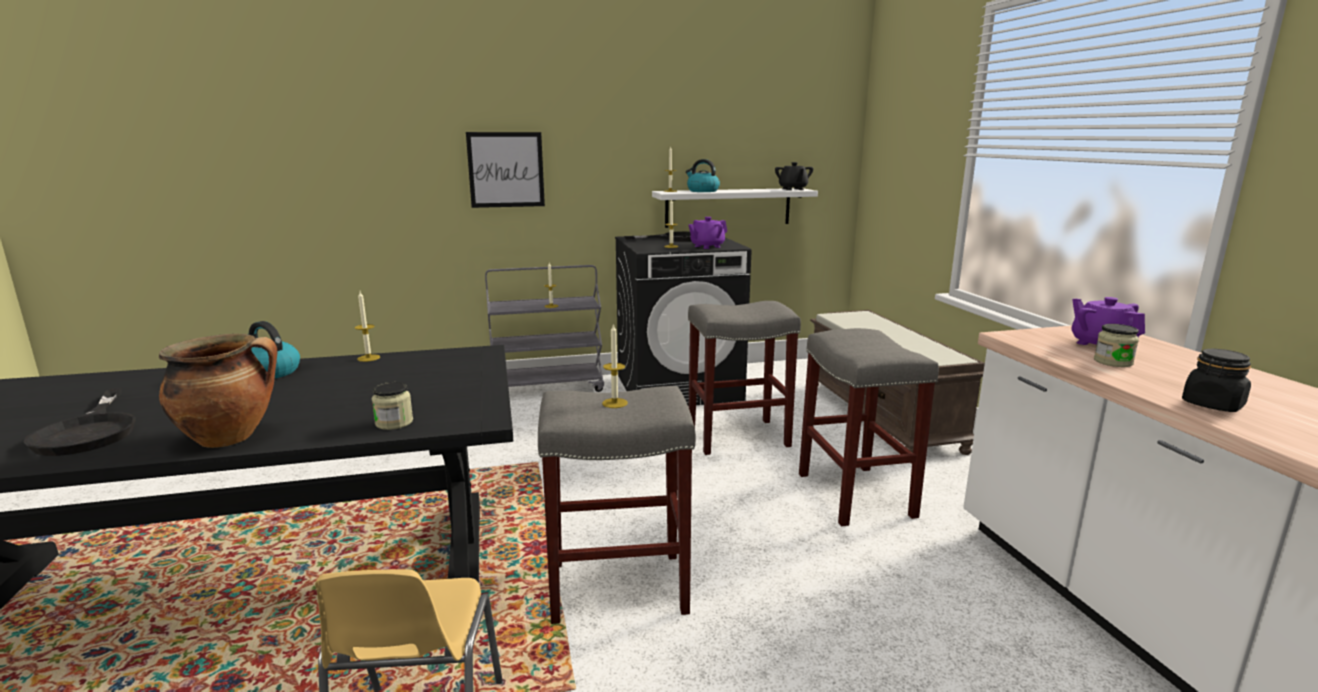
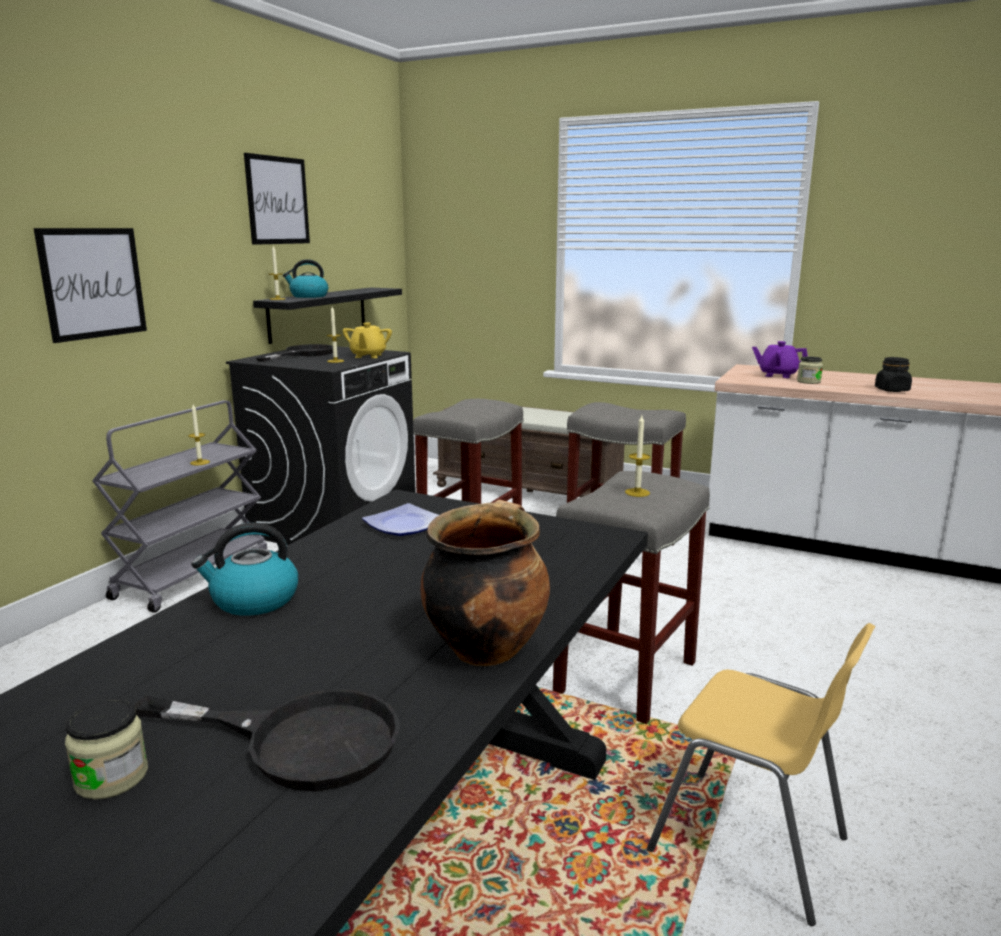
camera: 50 degrees left, 0 degrees up
(368, 358) = (311, 545): candle -> none
(394, 423) = (564, 568): jar -> jar (111, 777)
(429, 365) = (404, 526): none -> plate
(690, 109) = (277, 200): none -> picture
(707, 246) = (368, 356): purple teapot -> yellow teapot
(728, 207) = (318, 314): white shelf -> black shelf
(792, 189) = (375, 289): black teapot -> none

